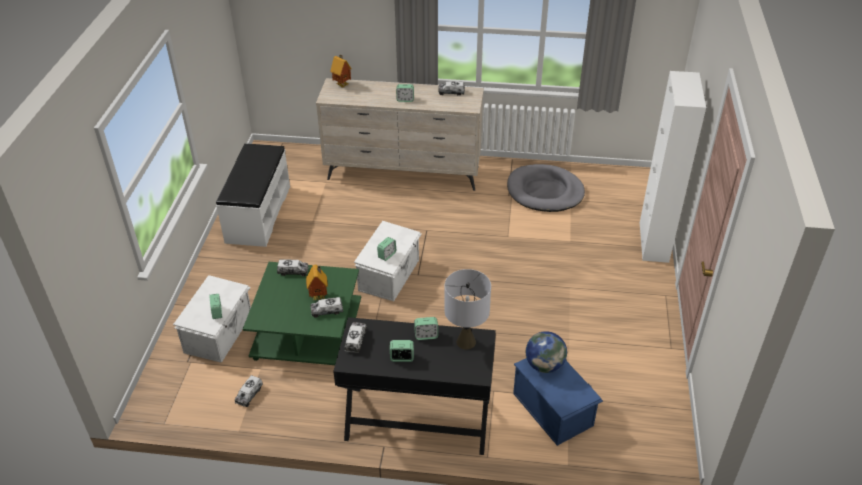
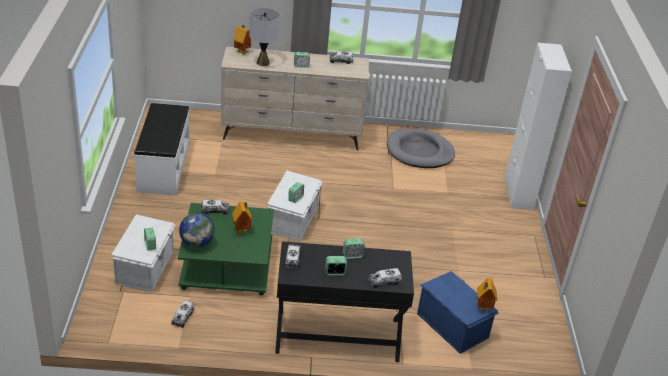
camera: 10 degrees left, 5 degrees down
(327, 311) = (251, 243): toy truck -> toy truck (384, 282)
(465, 342) = (387, 260): grey table lamp -> grey table lamp (262, 63)
(544, 365) = (447, 285): globe -> globe (197, 243)
(582, 395) = (482, 308): none -> toy house

